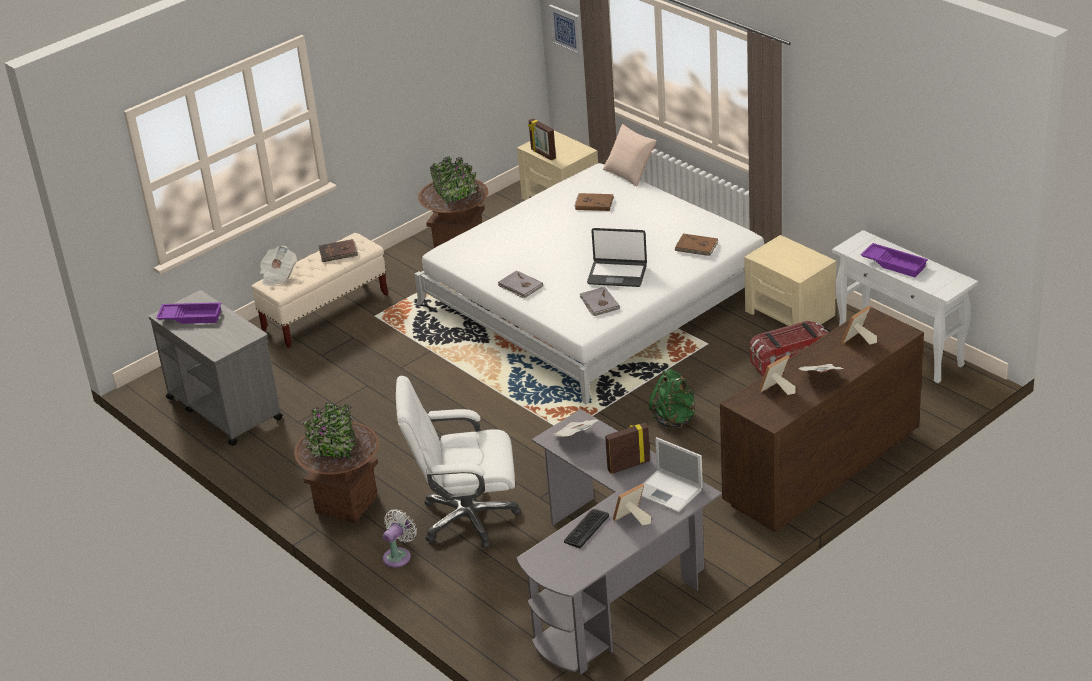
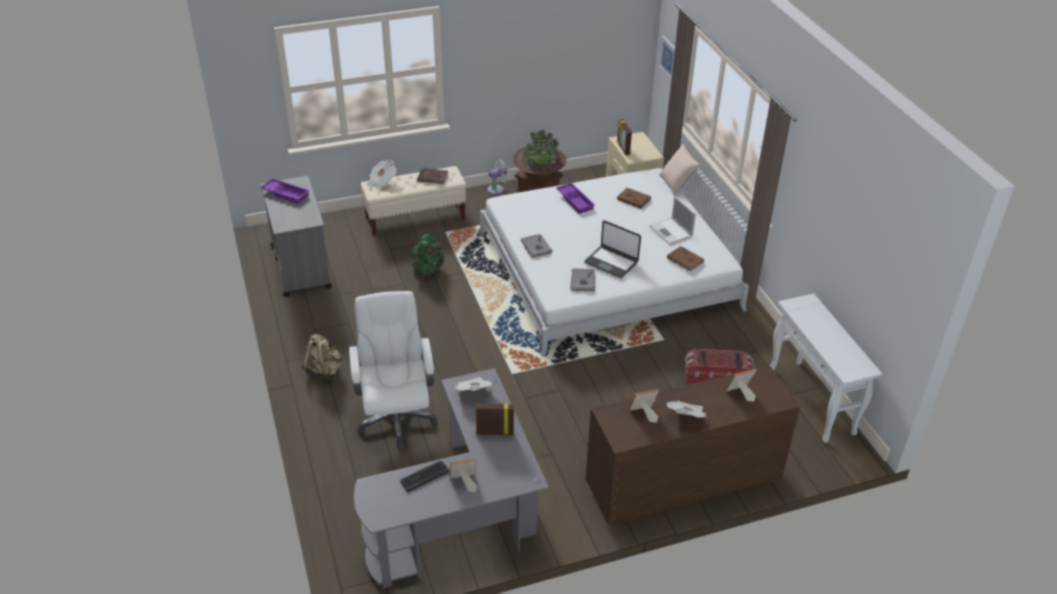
camera: 20 degrees right, 5 degrees up
(346, 504) = (324, 371): brown planter -> beige backpack
(399, 555) = (329, 428): white fan -> white fan (497, 189)
(467, 518) = (396, 417): white office chair -> white office chair turned 60 degrees clockwise
(669, 491) = (509, 469): laptop -> laptop (671, 232)
(674, 419) = (598, 394): green backpack -> green backpack (427, 270)
(790, 313) = (743, 337): beige nightstand -> none
(894, 263) = (821, 332): purple tray -> purple tray (575, 201)

